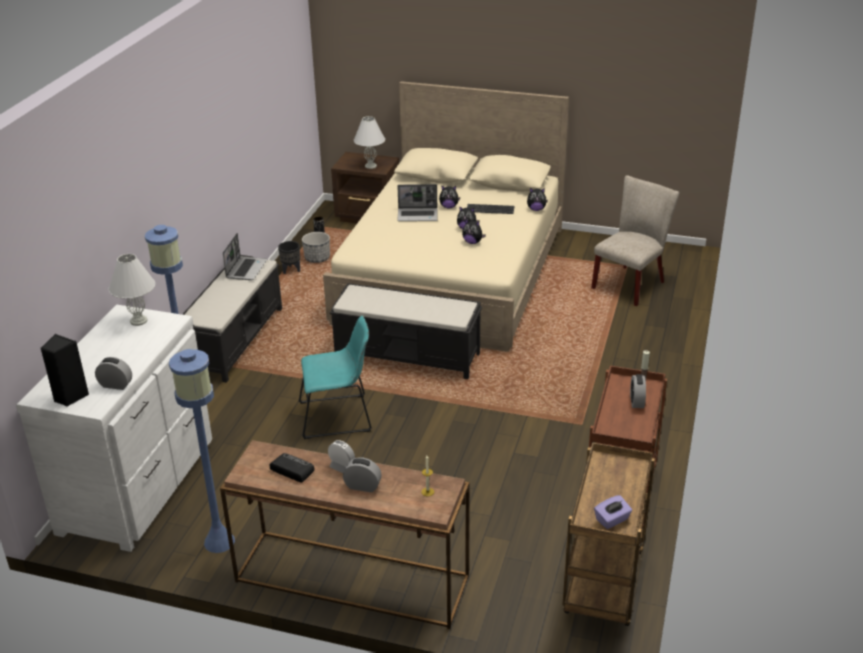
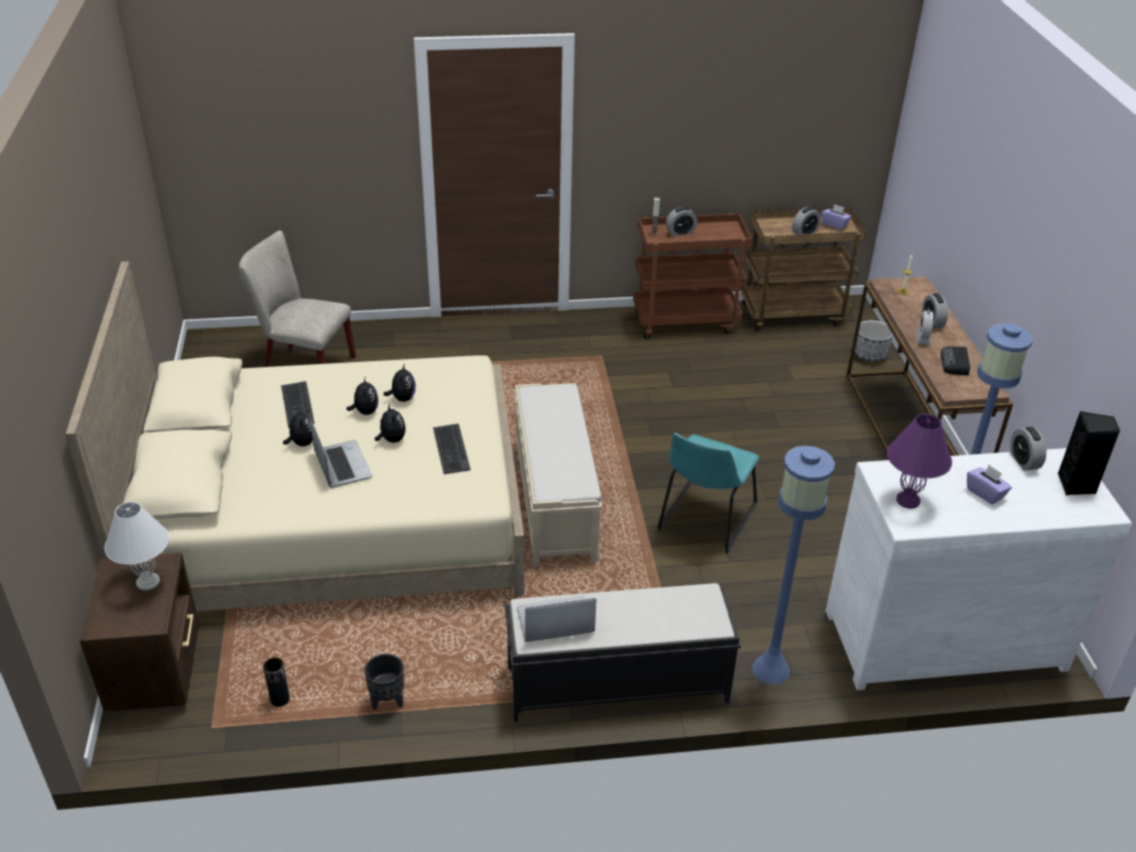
camera: 115 degrees left, 5 degrees up
(109, 354) = (985, 493): none -> purple tissue box
(139, 321) = (907, 500): white table lamp -> purple table lamp
(317, 258) = (334, 684): planter -> planter (869, 355)
(338, 416) = (705, 520): turquoise chair -> turquoise chair turned 120 degrees counterclockwise
(406, 249) = (450, 449): none -> keyboard
(408, 356) = (554, 500): black bench -> beige bench
(536, 209) = (282, 368): plush toy -> plush toy (391, 439)
(602, 488) = (804, 232): none -> alarm clock

